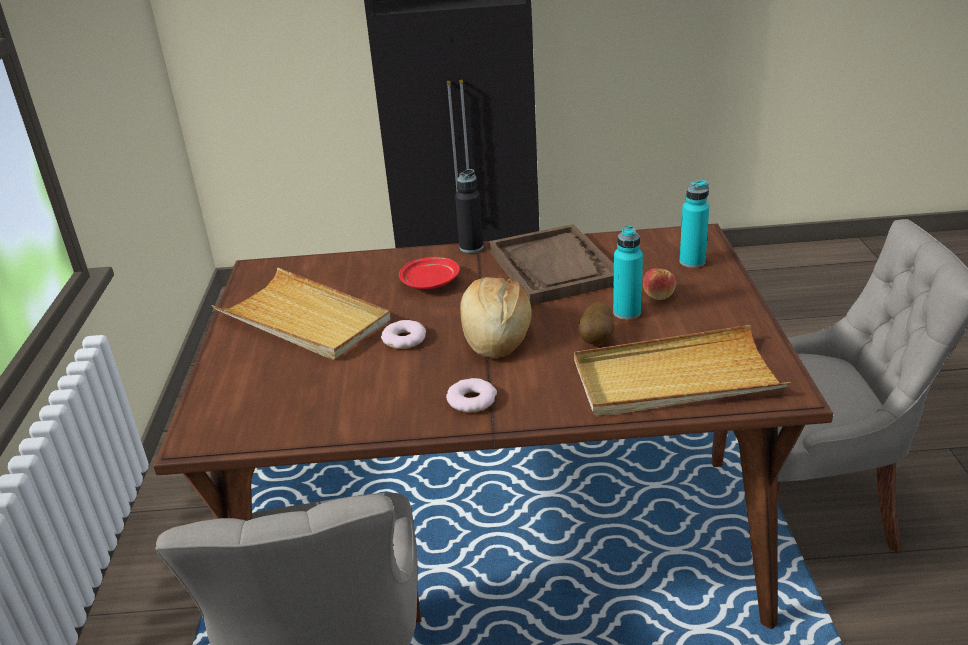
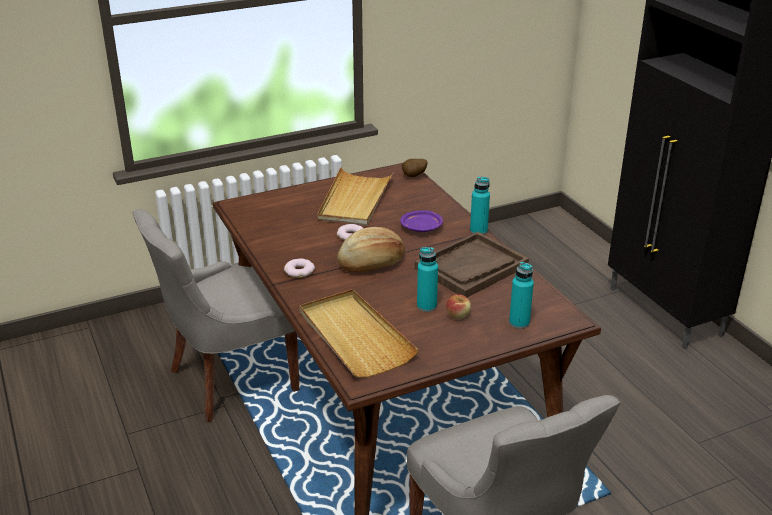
camera: 65 degrees right, 0 degrees up
(430, 282) = (422, 227): red plate -> purple plate
(471, 247) = (478, 231): black bottle -> turquoise bottle
(597, 340) = (385, 300): potato -> potato (414, 176)

